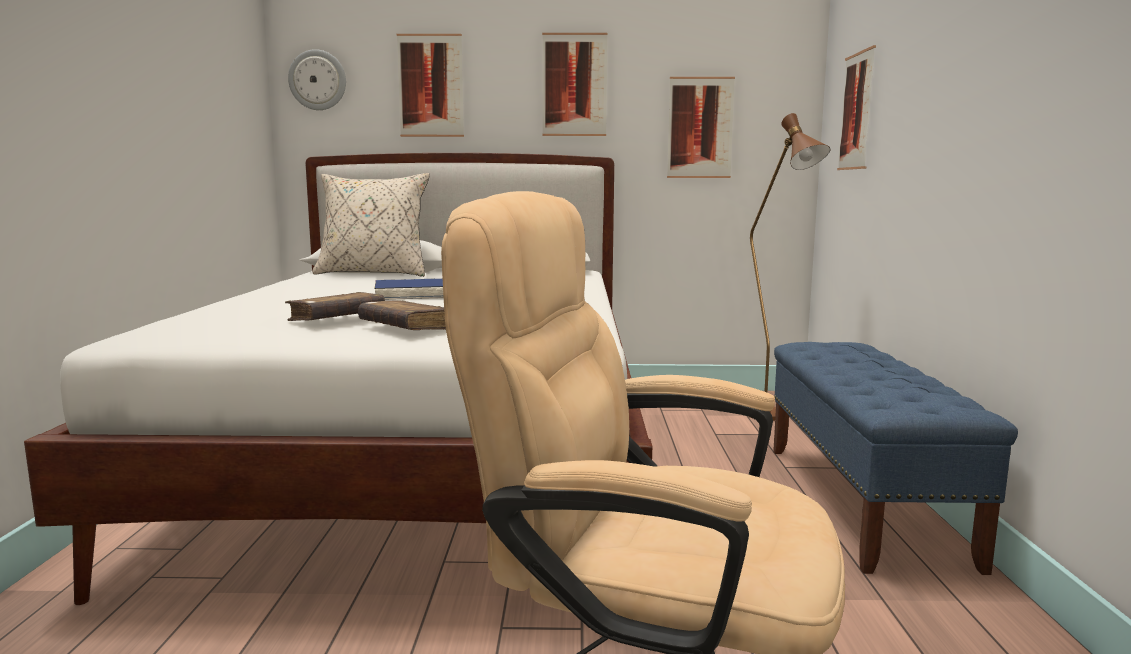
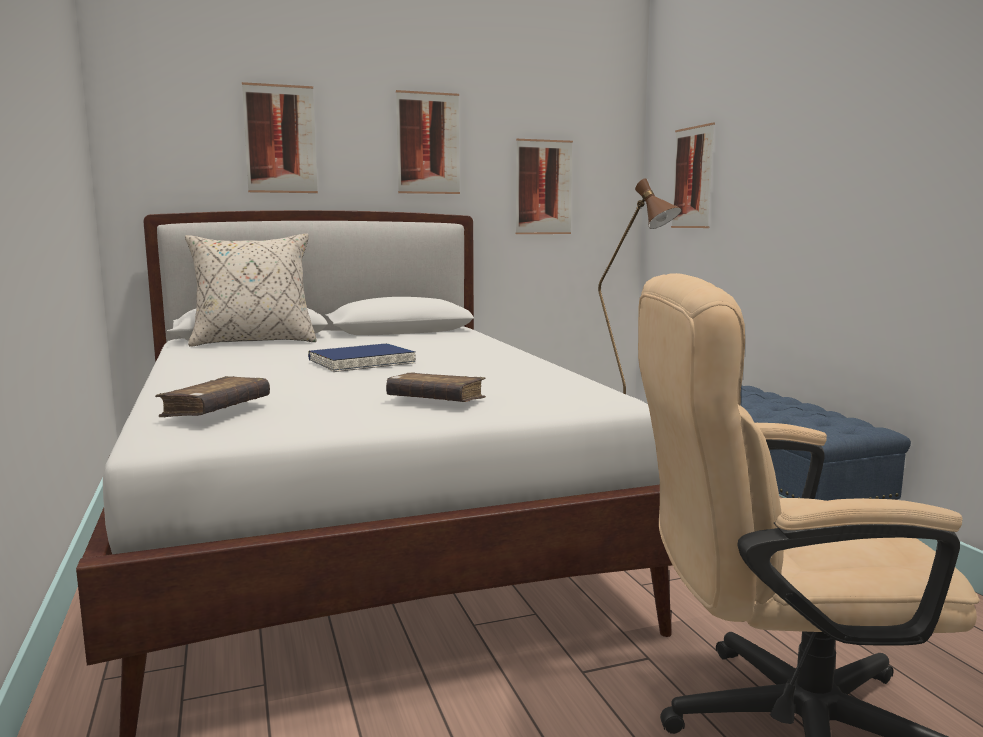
camera: 20 degrees left, 0 degrees up
(317, 80) = (149, 128): wall clock -> none
(337, 319) = (348, 396): brown book -> brown book (216, 410)

